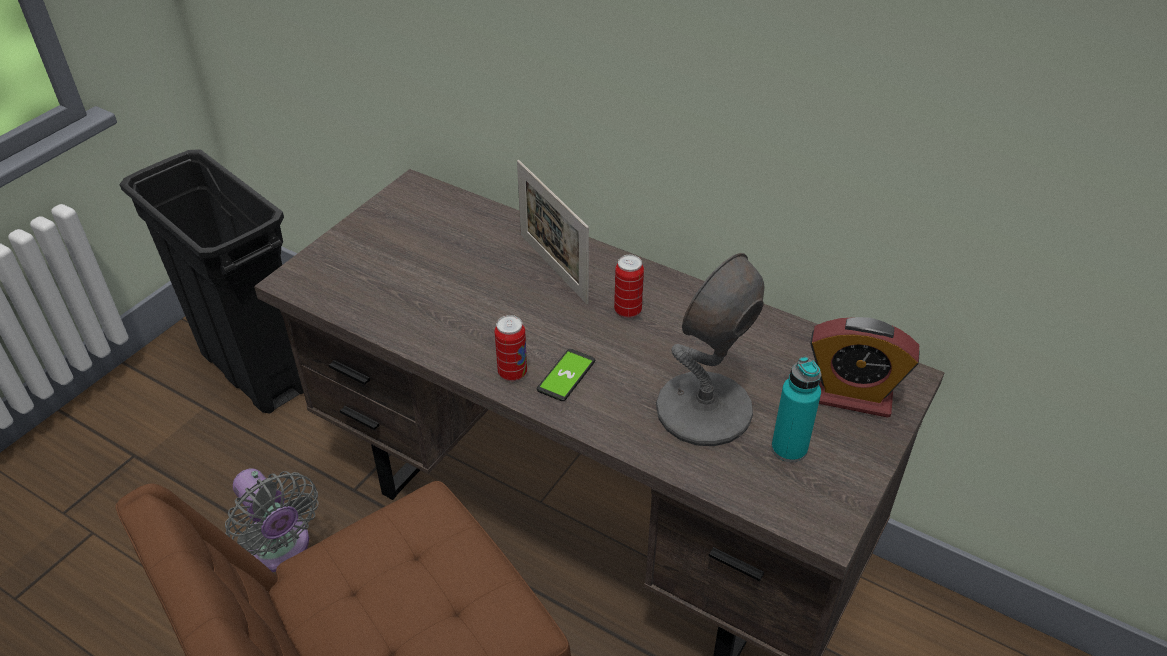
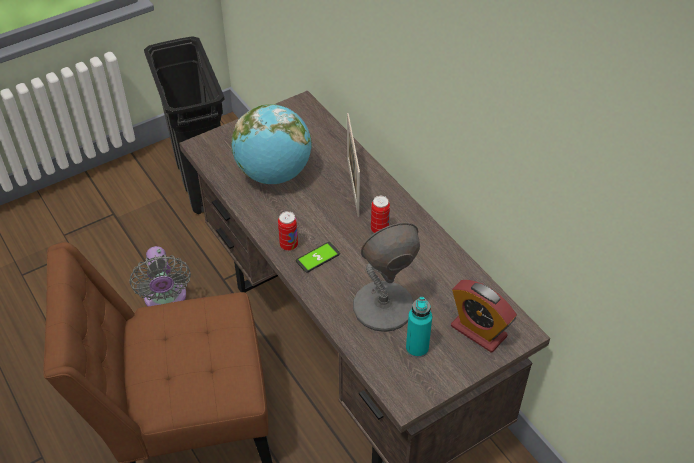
camera: 25 degrees right, 5 degrees up
(429, 285) = (274, 174): none -> globe

